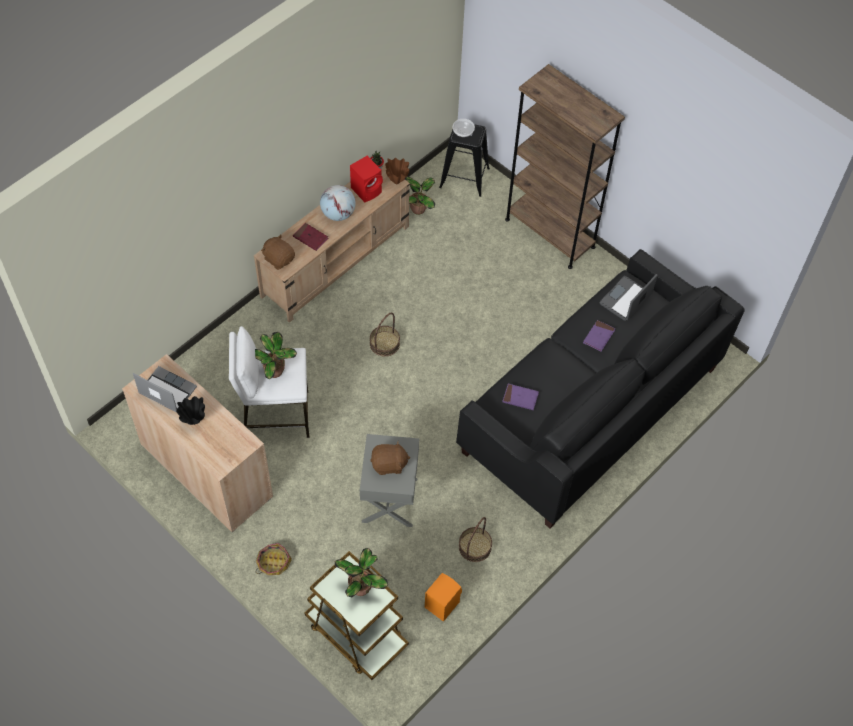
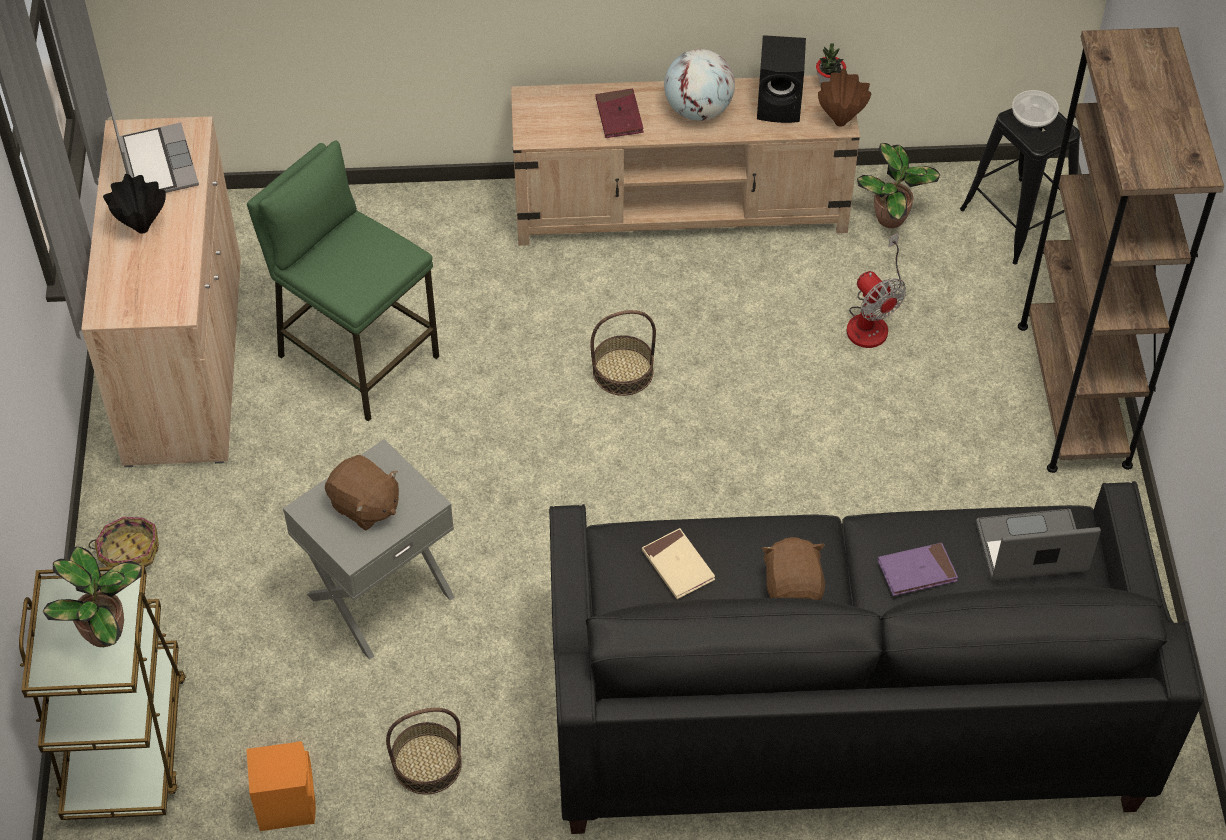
camera: 45 degrees right, 5 degrees down
(275, 371) = (350, 256): potted plant -> none
(275, 415) = (357, 356): white stool -> green stool
(279, 259) = (541, 114): brown plush toy -> brown plush toy (793, 588)
(367, 190) = (781, 105): red speaker -> black speaker
(453, 255) = (871, 319): none -> fan
(520, 398) = (678, 566): purple book -> beige book

